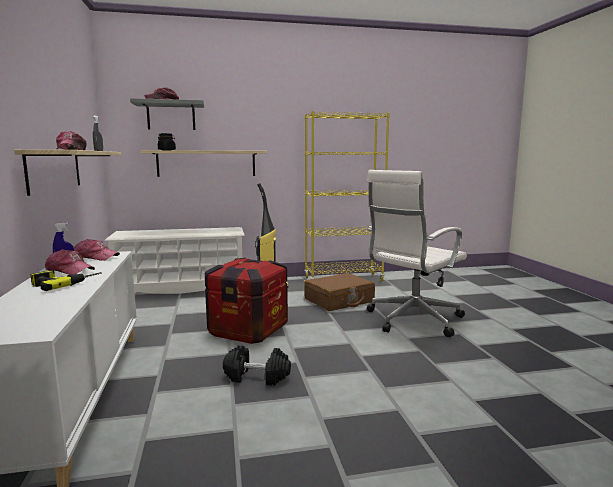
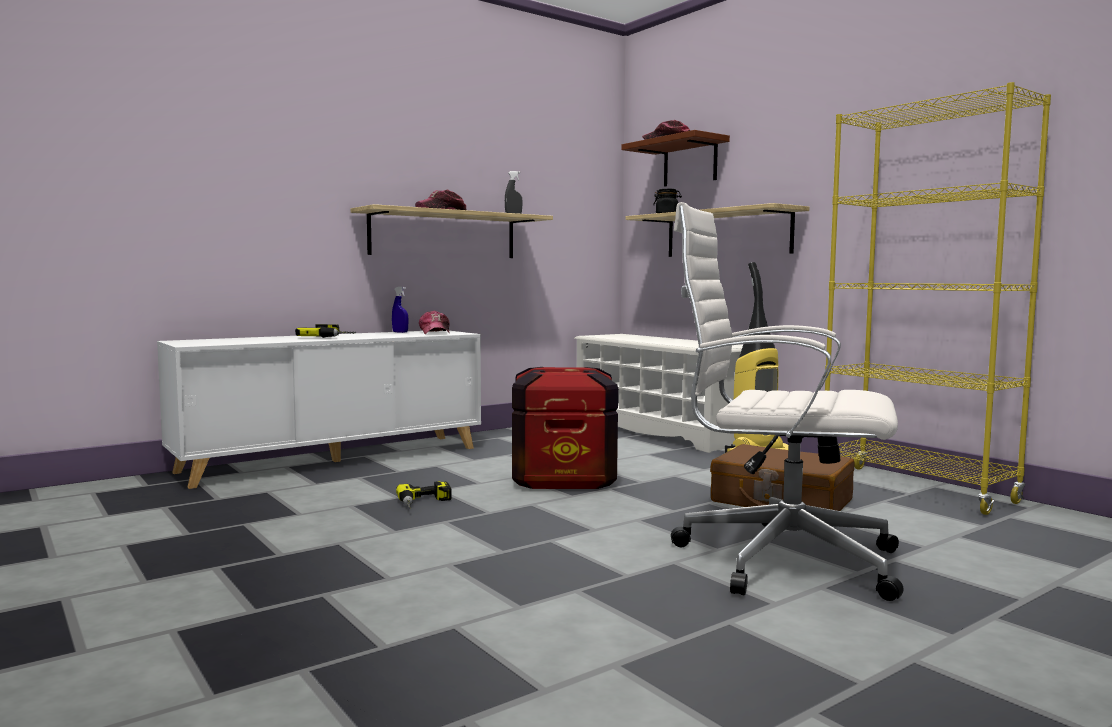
camera: 65 degrees right, 5 degrees down
(69, 270) = (376, 334): cap -> none
(171, 116) = (690, 163): grey shelf -> brown shelf
(257, 377) = (425, 503): black dumbbell -> power drill

